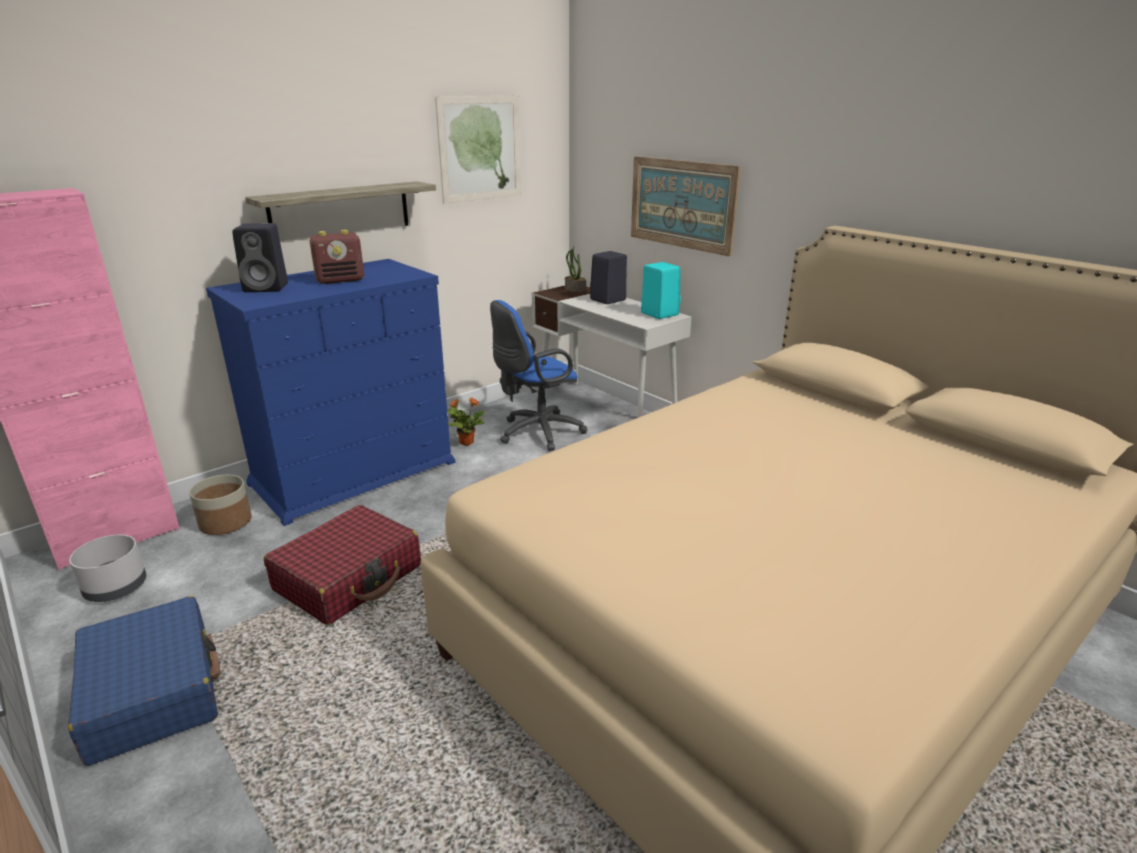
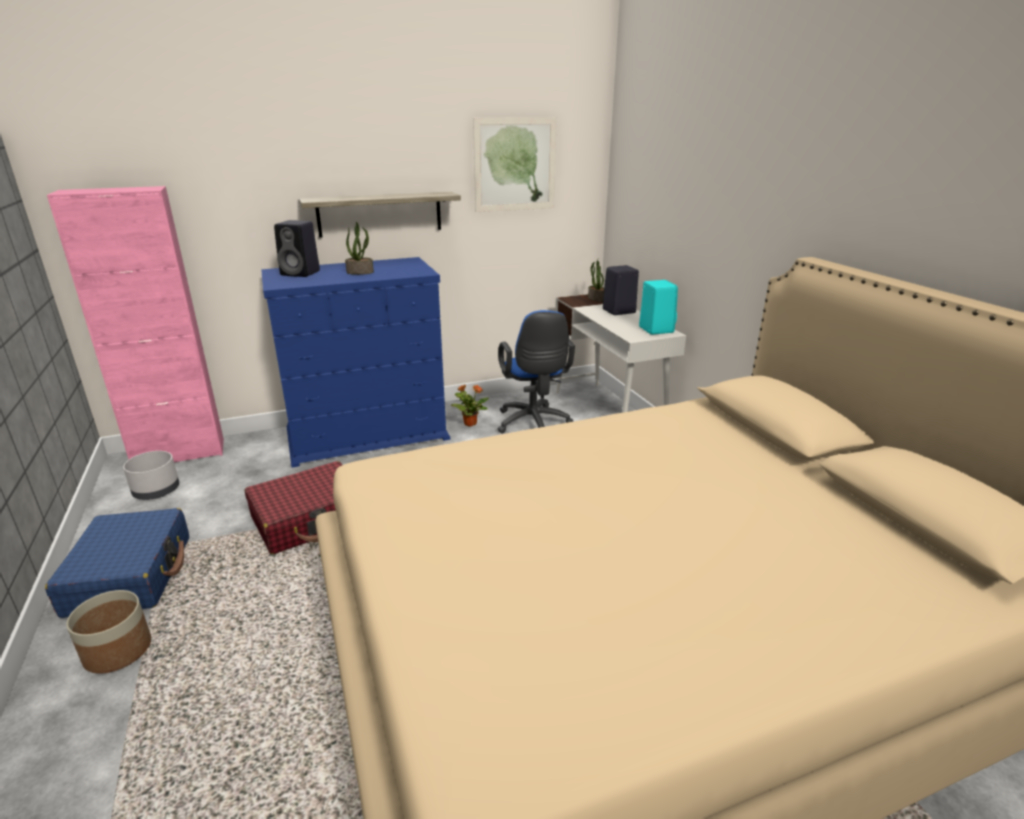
camera: 20 degrees right, 0 degrees up
(225, 523) = (254, 457): planter -> planter (117, 651)
(341, 280) = (360, 272): radio -> potted plant
(536, 433) = (534, 425): blue office chair -> blue office chair turned 90 degrees counterclockwise
(682, 204) = (688, 225): picture -> none

